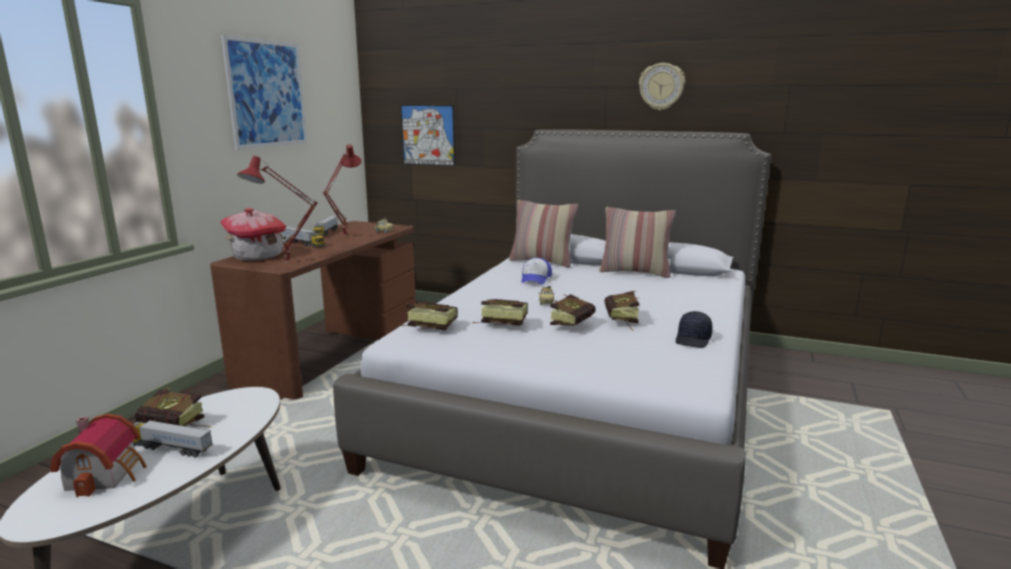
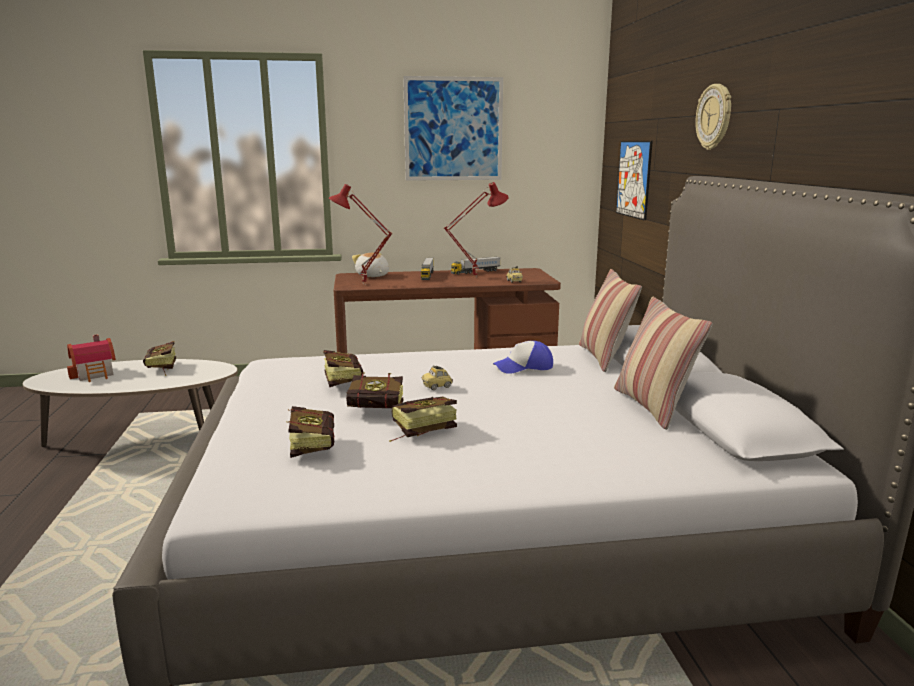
camera: 60 degrees right, 0 degrees up
(169, 448) = (132, 376): toy truck -> none
(258, 256) = (372, 276): toy house -> plush toy
(428, 326) = (308, 361): book -> book (313, 445)
(661, 86) = (837, 104): wall clock -> wall clock (714, 117)
(693, 340) = (391, 480): black cap -> none

